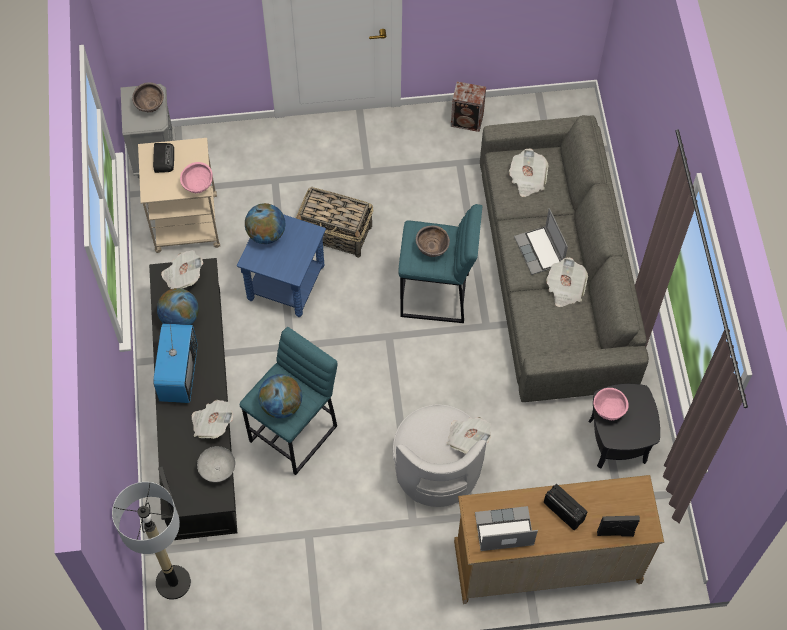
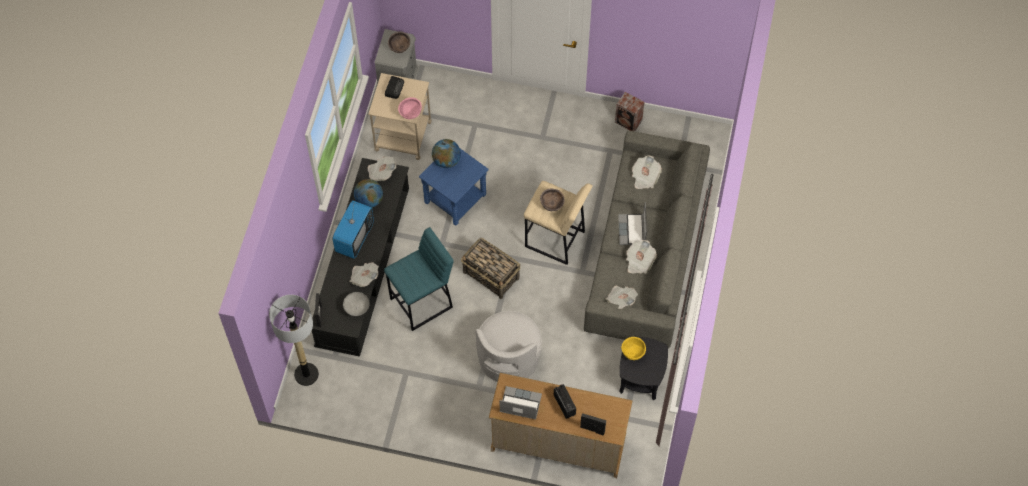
camera: 20 degrees right, 0 degrees up
(281, 405) = (410, 278): globe -> none
(336, 233) = (503, 174): basket -> basket (491, 275)
(437, 295) = (556, 239): turquoise stool -> beige stool
(467, 438) = (529, 340): newspaper -> newspaper (621, 299)
(608, 410) = (633, 353): pink bowl -> yellow bowl

